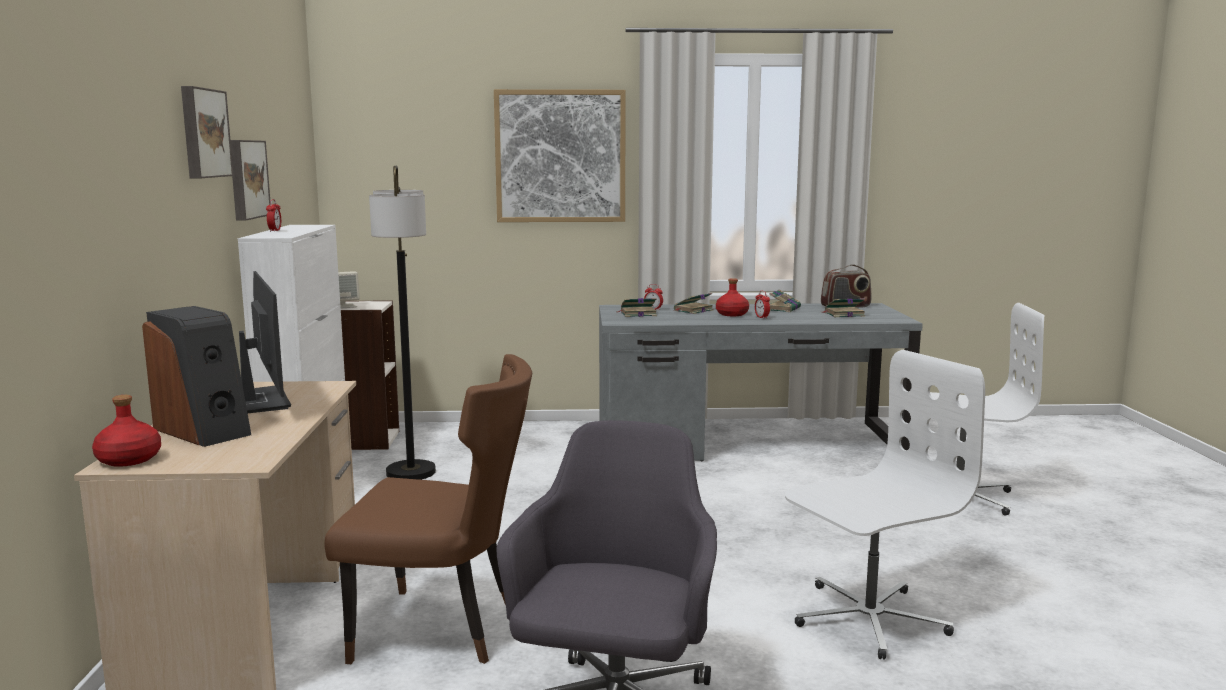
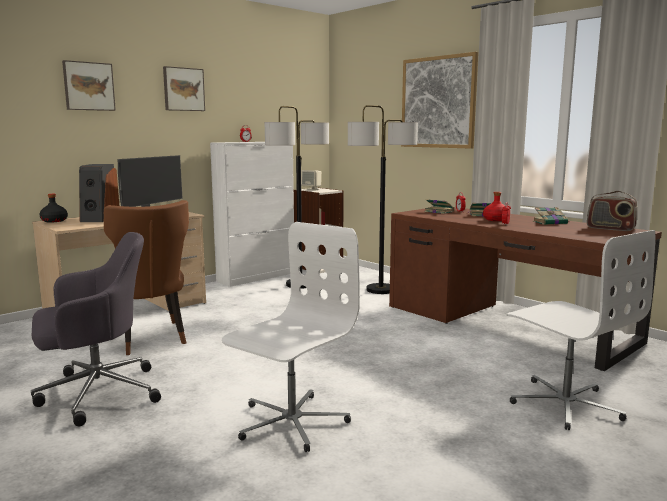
camera: 50 degrees right, 0 degrees up
(128, 460) = (54, 221): red bottle -> black bottle
(246, 179) = (230, 114): picture -> picture (88, 86)
(533, 446) = (381, 290): none -> floor lamp
(747, 442) = (506, 324): grey desk -> brown desk
(843, 314) = (579, 231): book -> none
(868, 618) = (291, 422): white office chair -> white office chair turned 75 degrees counterclockwise

